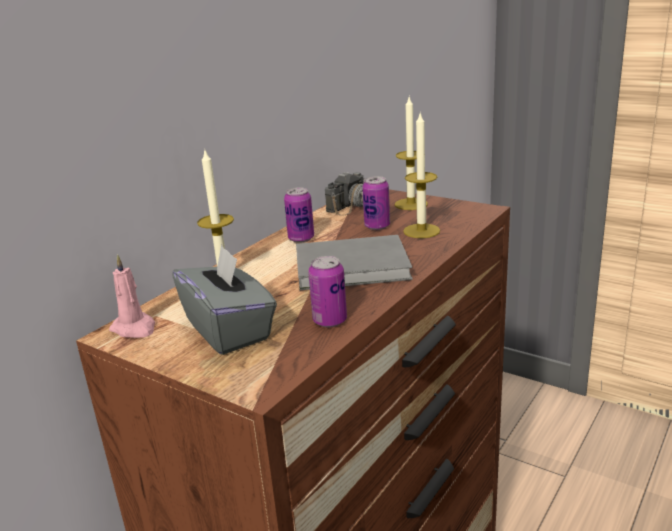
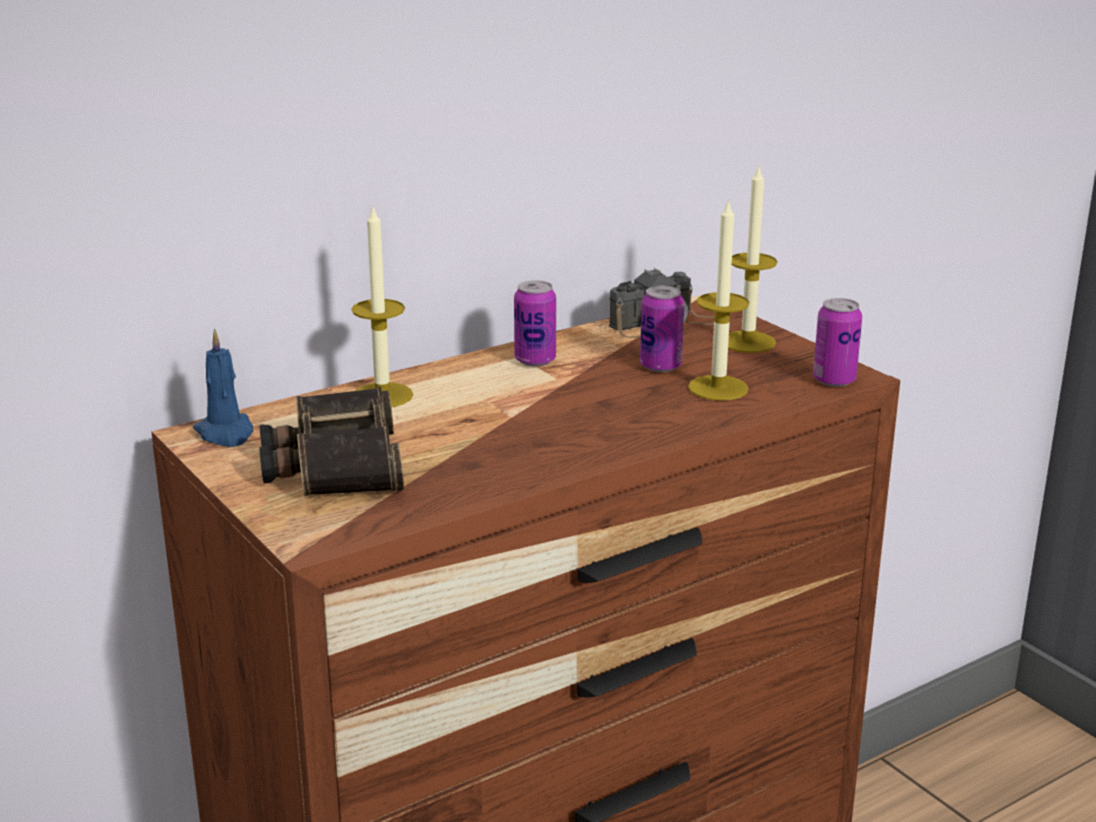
camera: 20 degrees right, 0 degrees up
(134, 328) = (226, 433): pink candle -> blue candle
(229, 330) = (334, 463): grey tissue box -> binoculars
(330, 321) = (466, 483): can -> can (834, 380)
(355, 267) = (568, 420): grey book -> none

